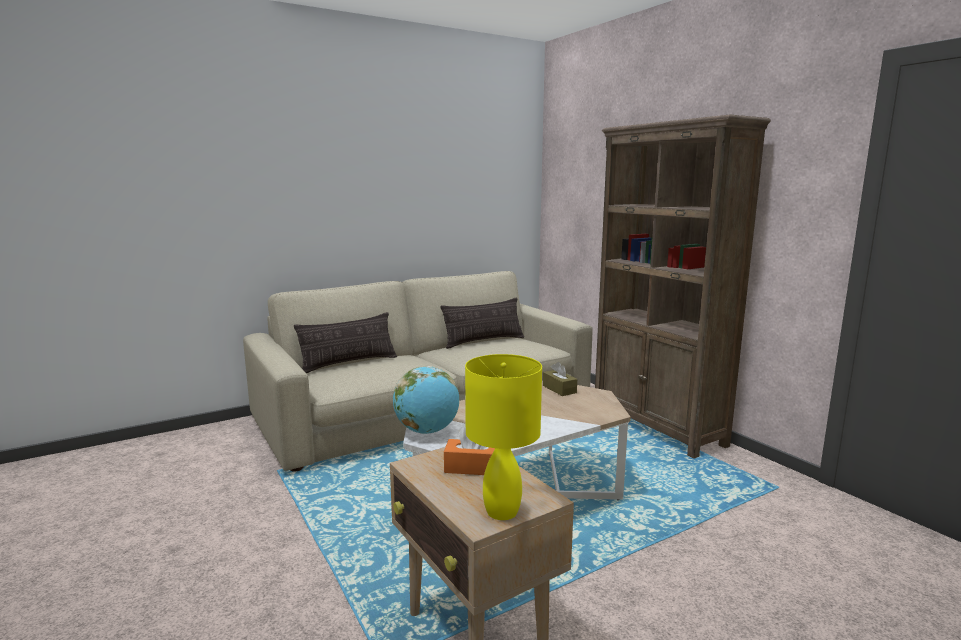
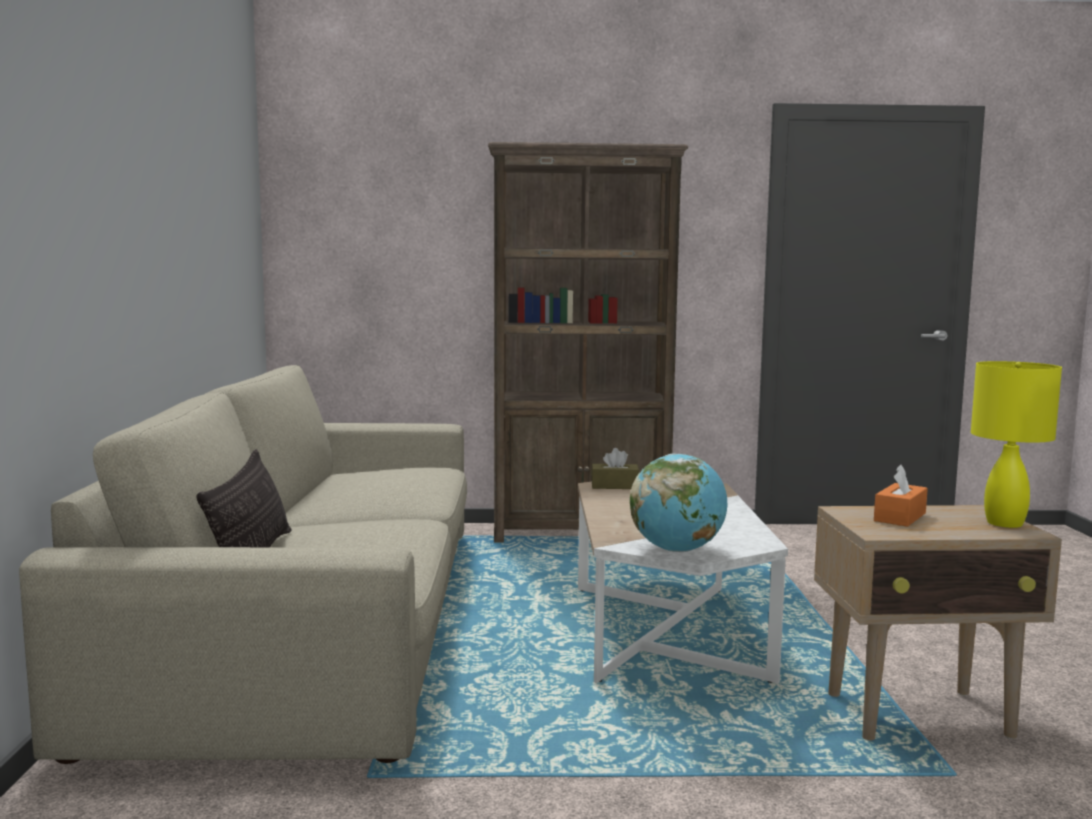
camera: 60 degrees left, 5 degrees down
(483, 341) = (324, 485): pillow -> none

